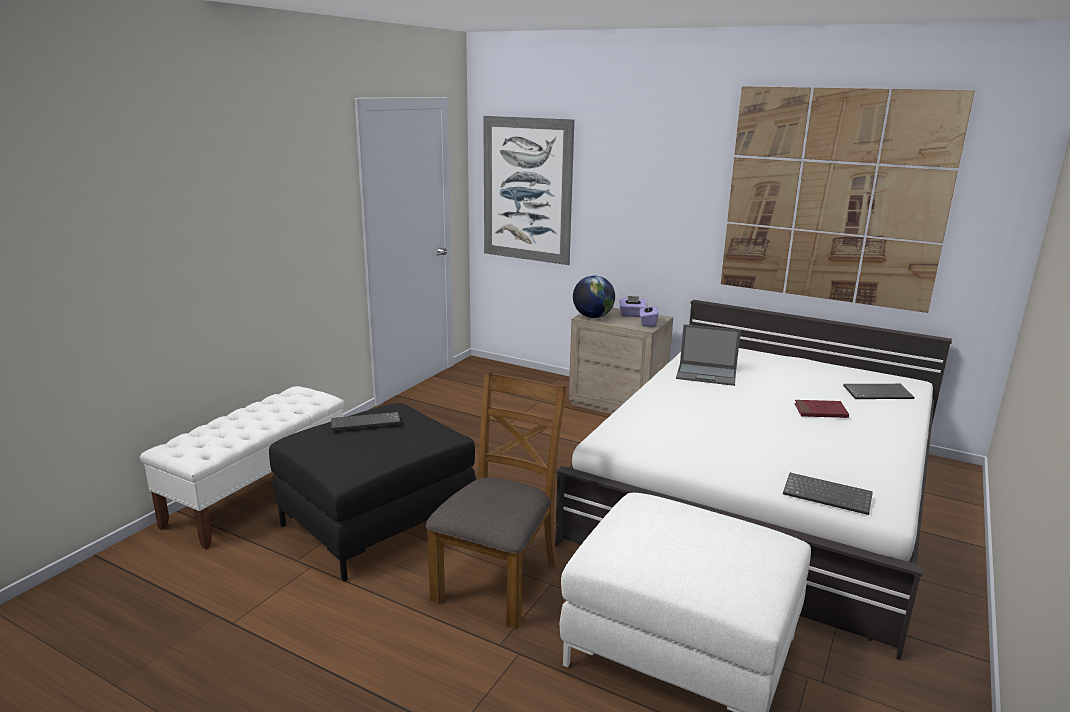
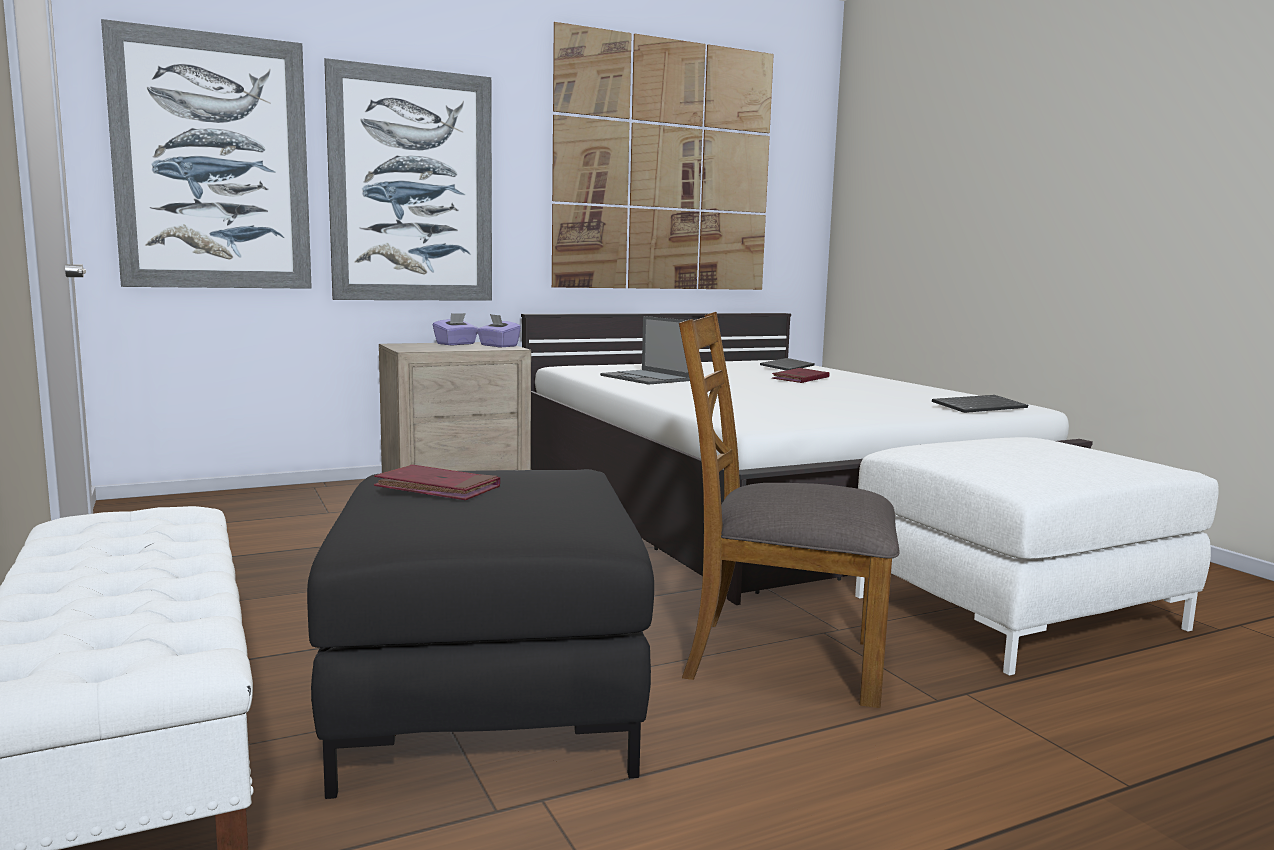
camera: 55 degrees left, 10 degrees down
(365, 423) = (438, 488): keyboard -> red book
(498, 581) = (781, 658): brown chair -> brown chair turned 45 degrees counterclockwise
(593, 317) = (418, 349): globe -> none
(631, 207) = (412, 186): none -> picture
(707, 374) = (646, 378): laptop -> laptop turned 90 degrees clockwise

